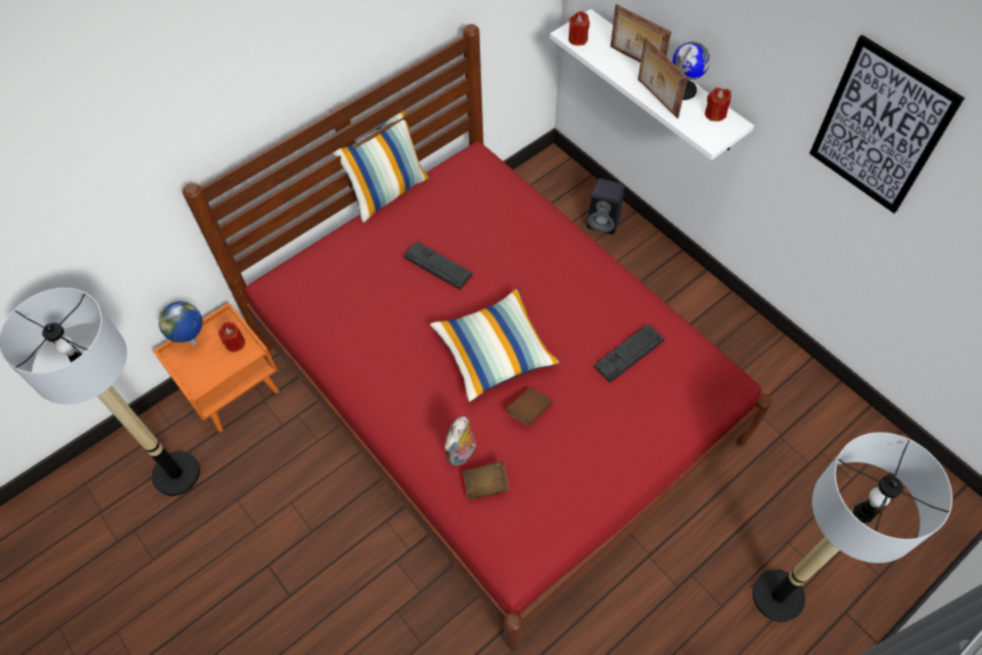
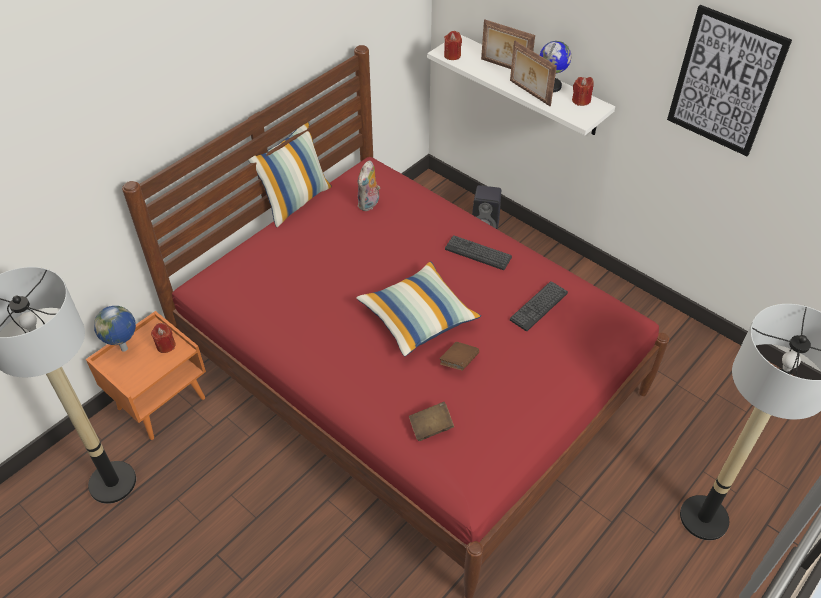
camera: 10 degrees left, 10 degrees down
(437, 265) = (352, 254): keyboard -> keyboard (478, 253)
(462, 454) = (404, 404): plush toy -> plush toy (369, 204)

